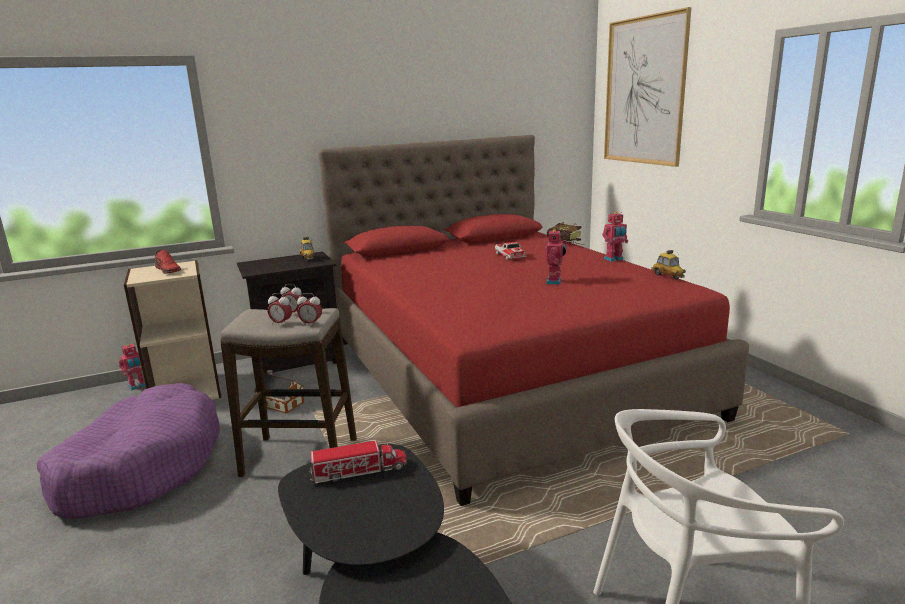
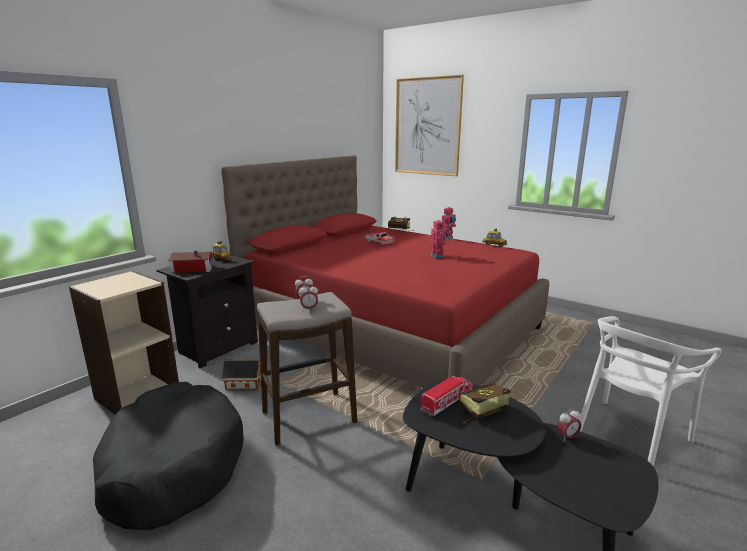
camera: 30 degrees left, 0 degrees up
(137, 386) = (74, 402): toy robot -> none
(141, 467) = (172, 466): purple dog bed -> black dog bed
(169, 270) = (121, 282): red shoe -> none
(267, 265) = (192, 268): none -> toy house
(311, 324) = (337, 305): alarm clock -> alarm clock (567, 437)
(374, 496) = (479, 411): none -> book

